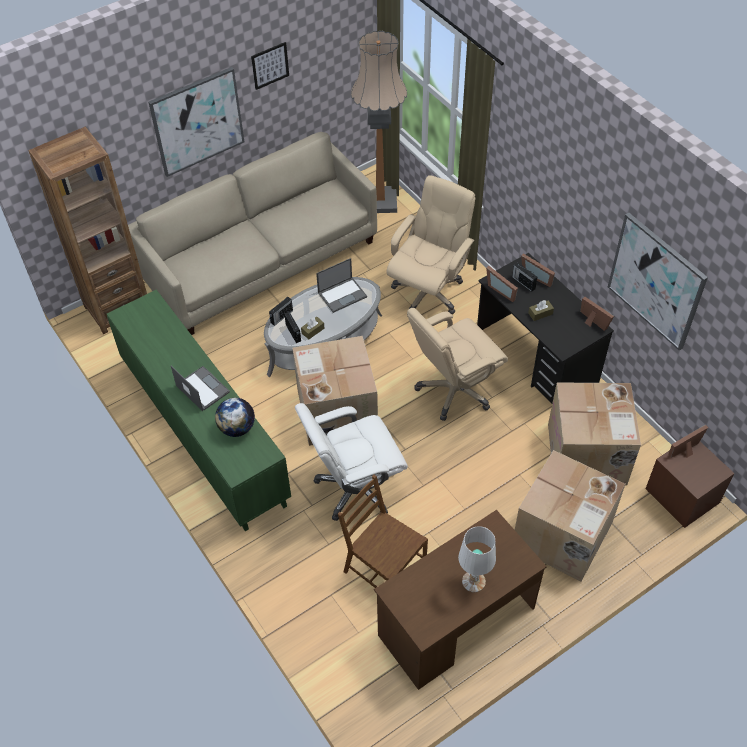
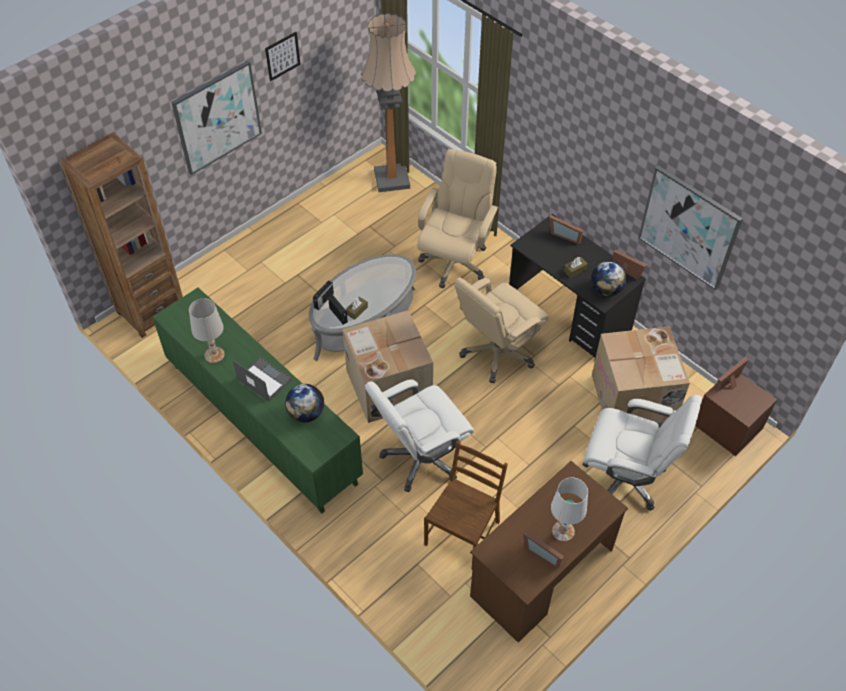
camera: 10 degrees left, 0 degrees up
(158, 358) = (214, 354): none -> white table lamp
(261, 260) = (286, 248): beige sofa -> none
(342, 294) = (379, 272): laptop -> none
(383, 569) = (463, 533): brown chair -> brown chair turned 90 degrees clockwise
(502, 290) = (535, 251): picture frame -> picture frame (543, 552)
(523, 282) = (553, 242): radio -> none
(562, 536) = (625, 478): cardboard box -> white office chair
(568, 337) = (606, 290): none -> globe

